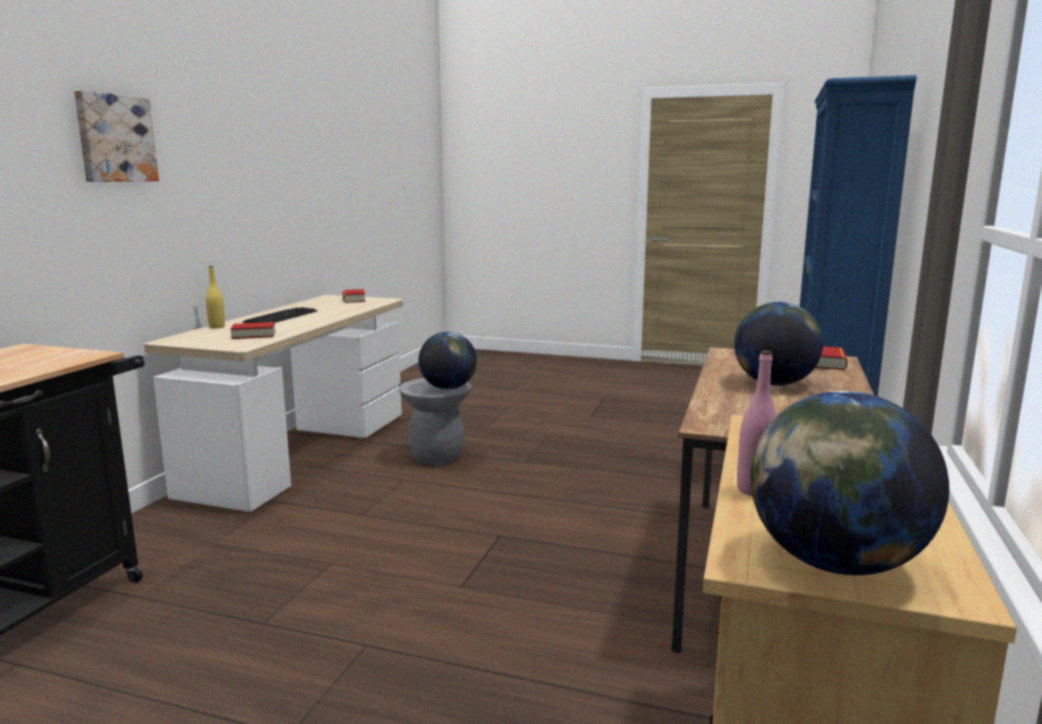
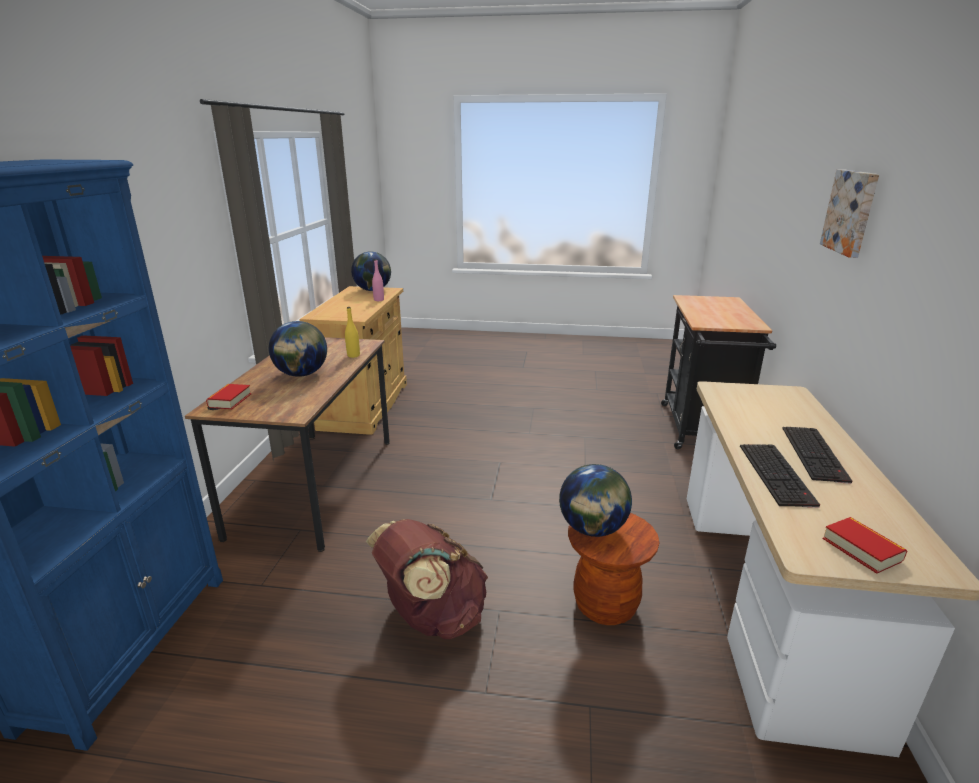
camera: 170 degrees right, 10 degrees up
(217, 327) = (820, 420): yellow bottle -> yellow bottle (353, 355)
(253, 335) = (746, 406): book -> none
(333, 313) = (778, 475): none -> keyboard
(437, 457) = (605, 605): grey stool -> brown stool
(582, 461) = (432, 617): none -> brown backpack

